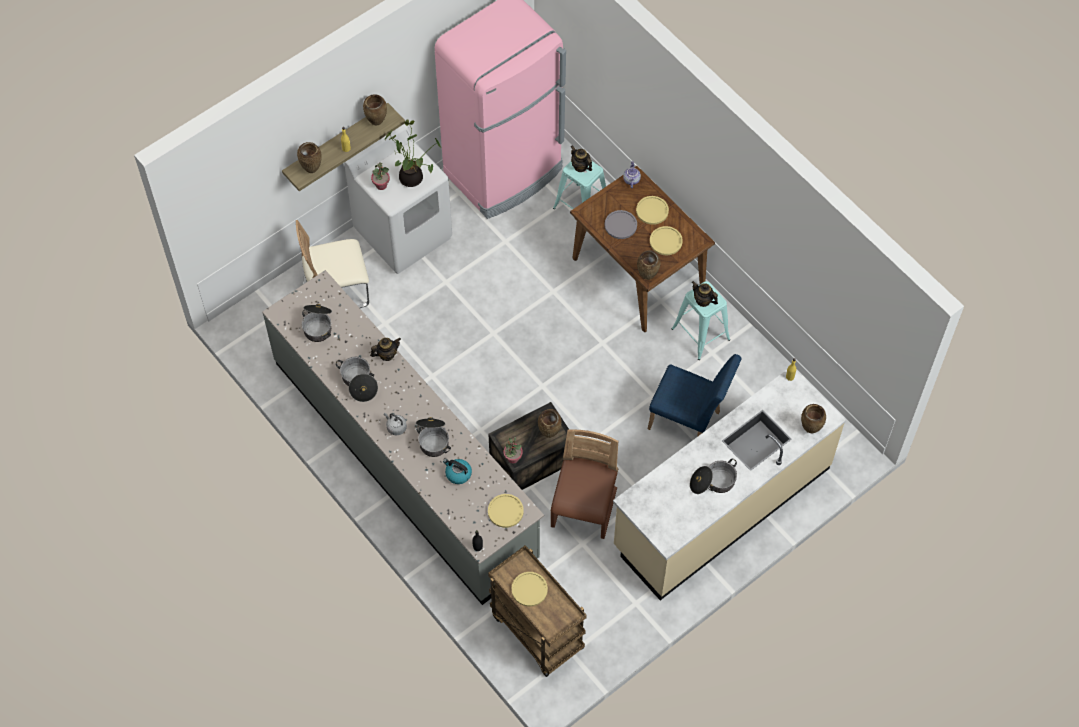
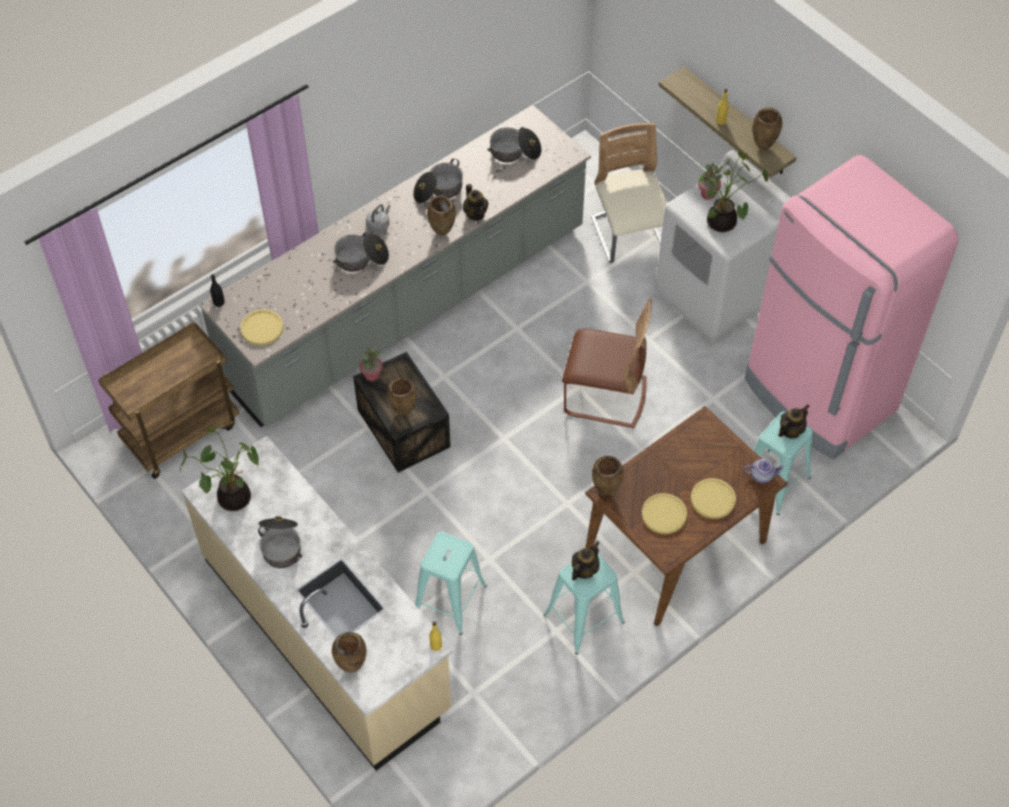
camera: 90 degrees right, 5 degrees down
(312, 170) = (686, 92): brown vase -> brown vase (443, 233)
(458, 474) = (314, 283): kettle -> none
(529, 589) = (172, 365): yellow plate -> none
(584, 509) = (333, 481): brown chair -> brown chair (605, 396)
(620, 225) = (686, 462): grey plate -> none
(670, 520) = (232, 496): none -> potted plant
(689, 423) = (449, 600): blue chair -> turquoise stool

